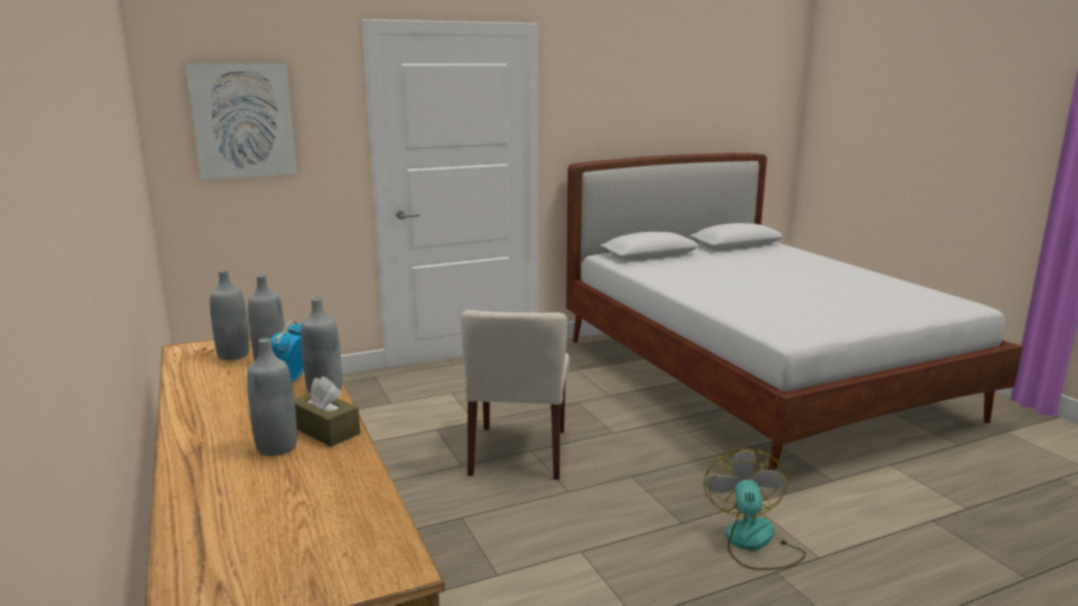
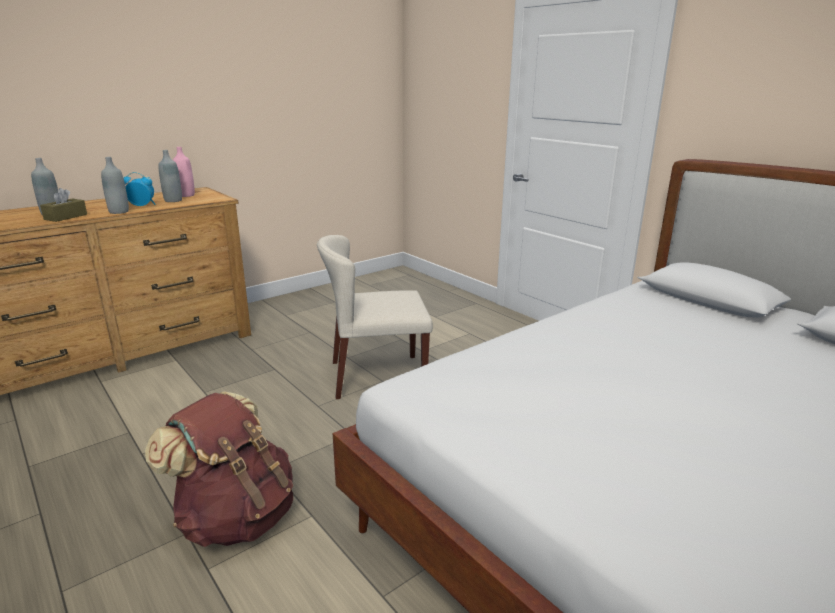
camera: 75 degrees right, 5 degrees up
(233, 355) = (186, 195): grey bottle -> pink bottle
(243, 120) = (442, 83): picture -> none
(753, 543) = (236, 517): fan -> brown backpack

